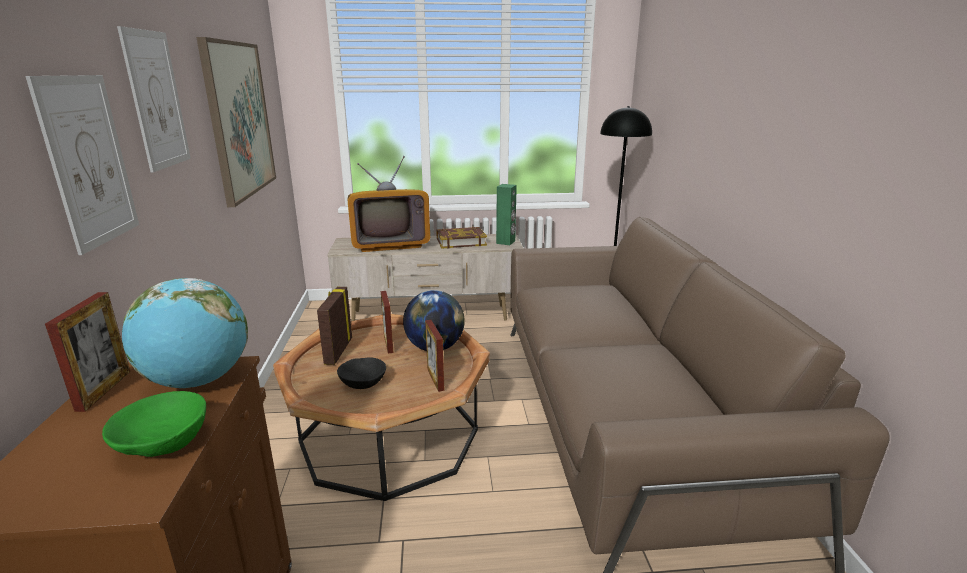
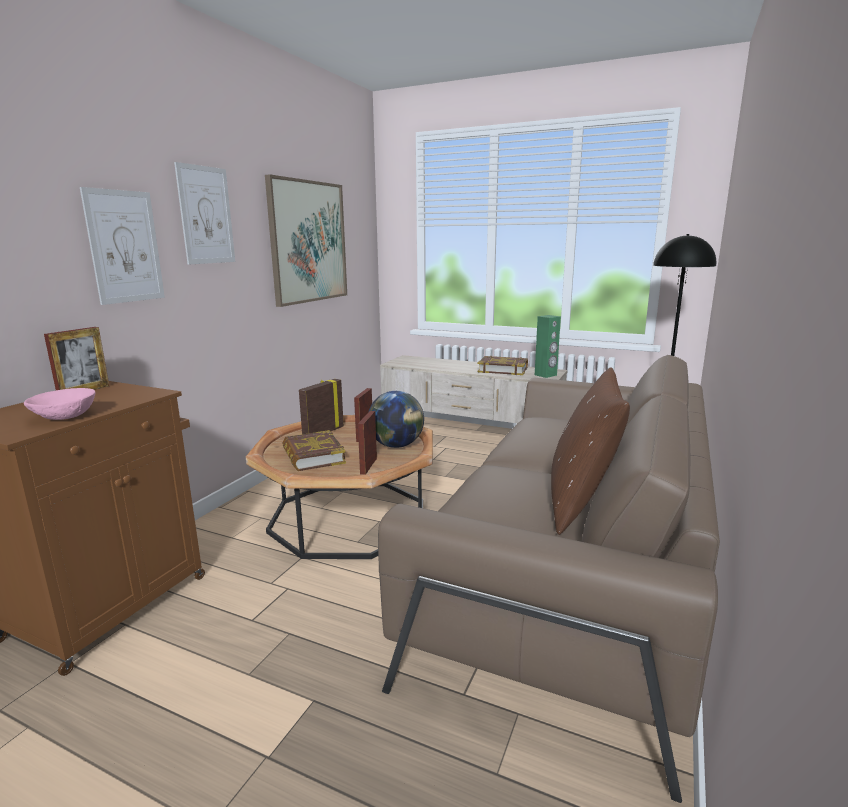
camera: 30 degrees right, 5 degrees down
(165, 443) = (66, 417): green bowl -> pink bowl
(198, 381) = (130, 396): globe -> none
(362, 383) = (313, 456): black bowl -> book
(390, 243) = (438, 363): television -> none
(676, 370) = (580, 503): none -> brown pillow

